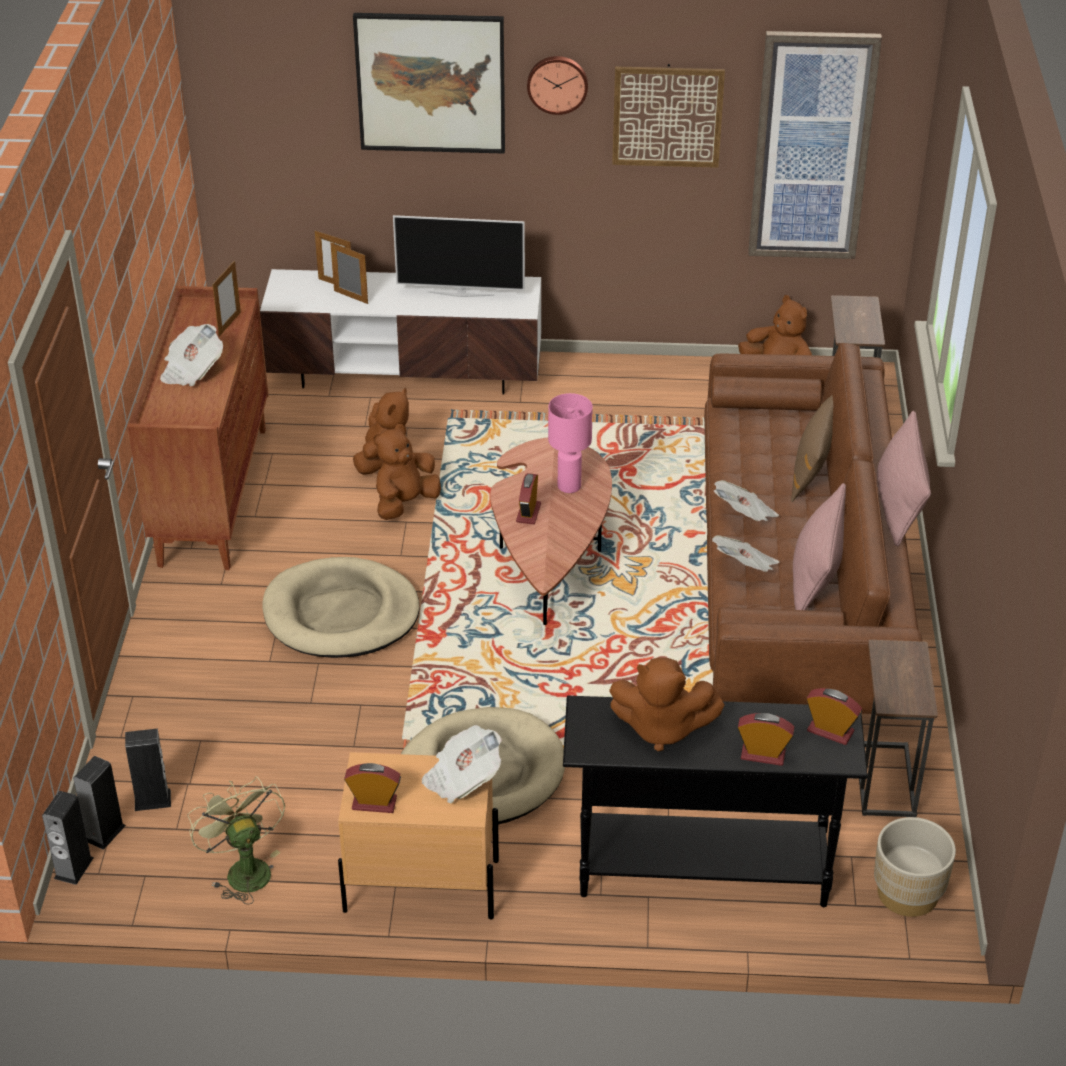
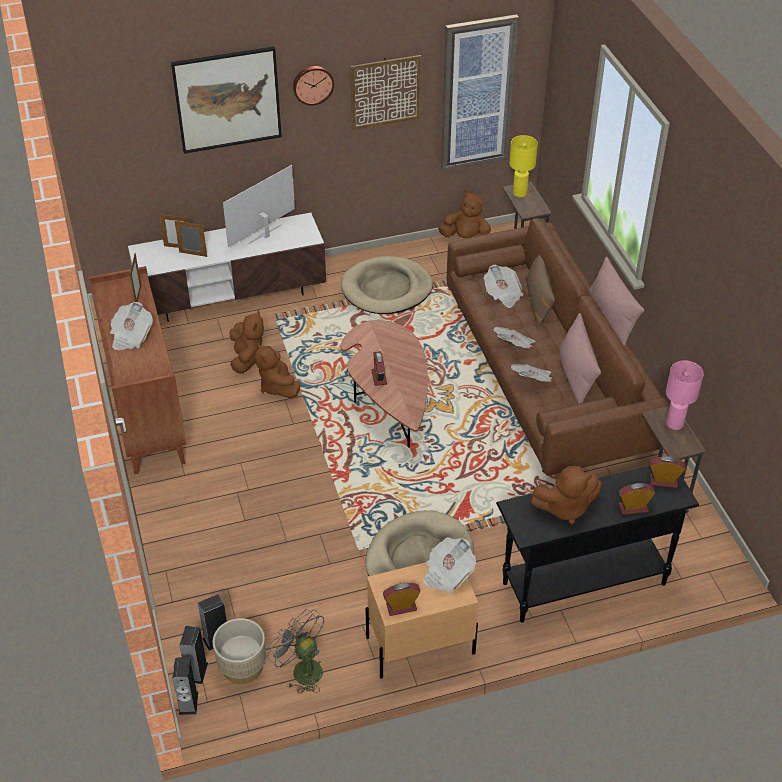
camera: 20 degrees left, 5 degrees up
(243, 869) = (301, 669): green fan -> grey fan
(341, 614) = (275, 474): beige dog bed -> beige dog bed (386, 289)
(405, 503) = (277, 387): brown plush toy -> brown plush toy turned 45 degrees counterclockwise
(461, 293) = (265, 235): television -> television turned 150 degrees clockwise
(570, 486) = (395, 352): pink table lamp -> pink table lamp (675, 423)
(765, 444) = (503, 294): none -> newspaper
(850, 309) = (519, 193): none -> yellow table lamp
(908, 893) = (706, 562): beige planter -> beige planter (242, 667)

